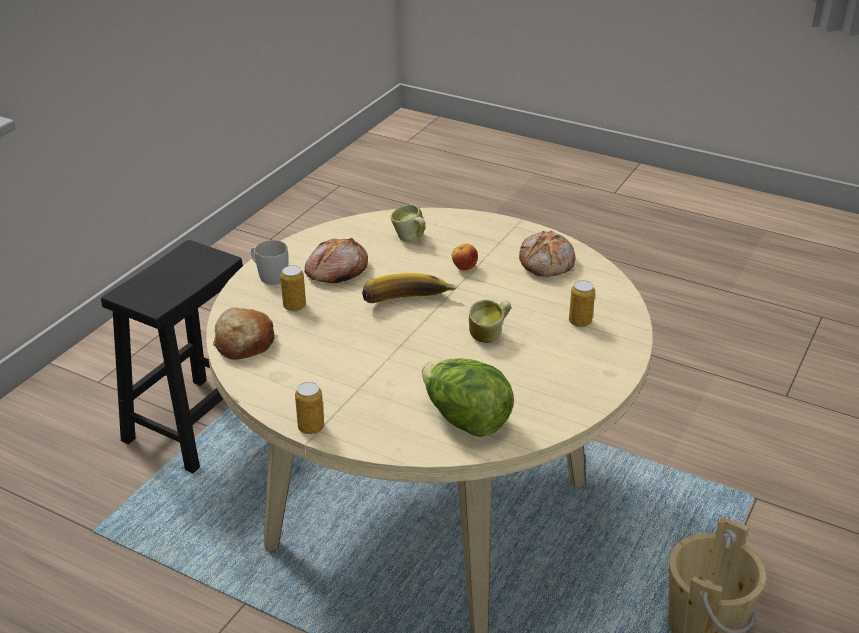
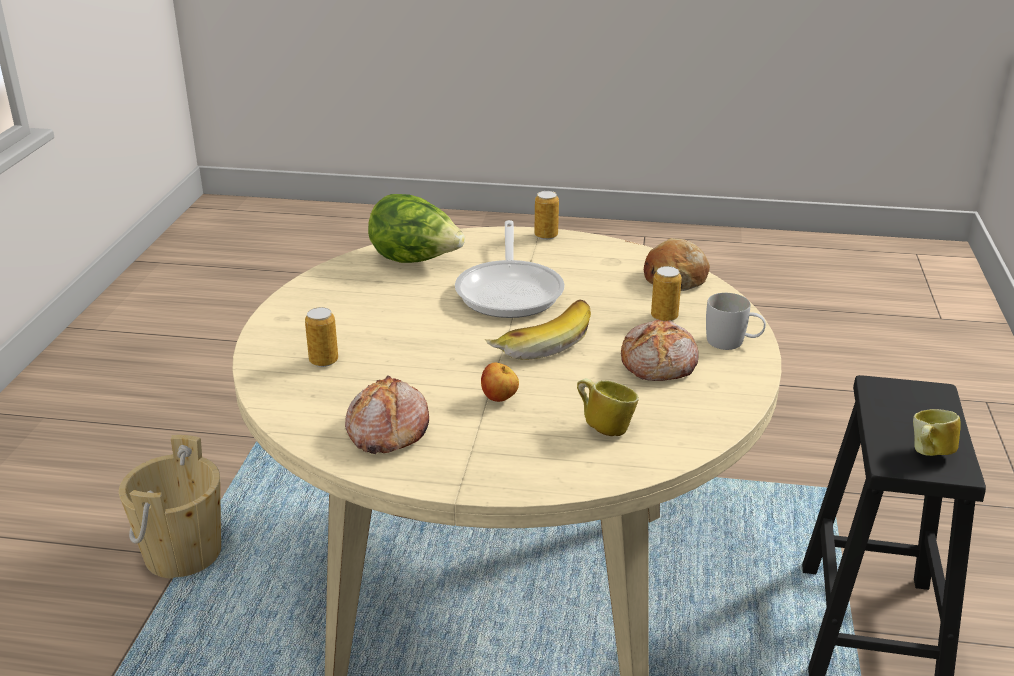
camera: 160 degrees right, 5 degrees down
(397, 360) = (510, 291): none -> frying pan
(489, 336) = (425, 328): mug -> mug (928, 454)

